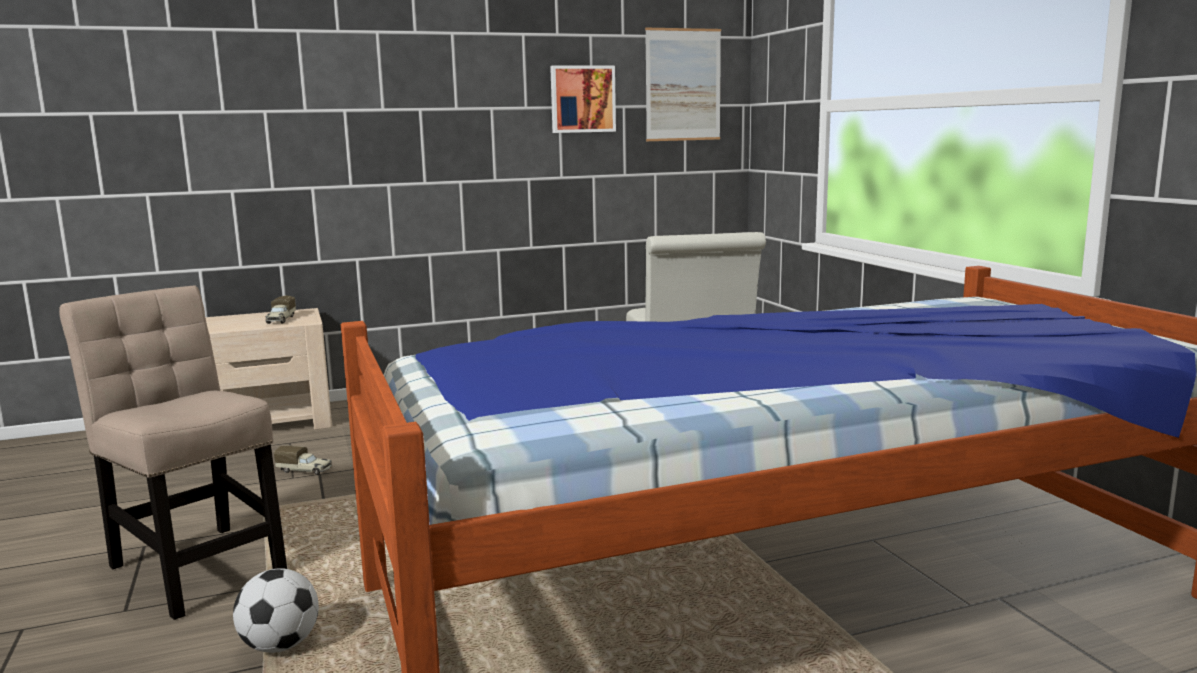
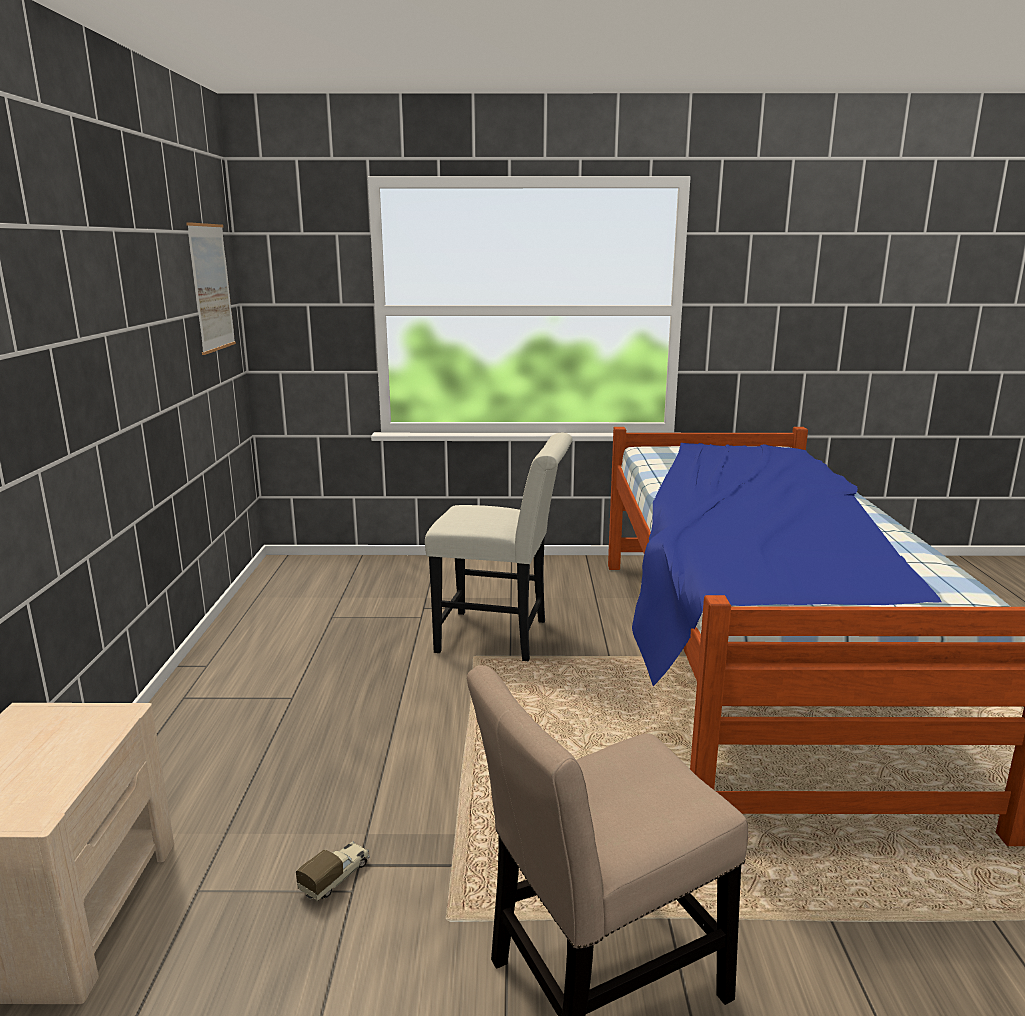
camera: 70 degrees left, 5 degrees up
(280, 646) = (798, 909): football -> none
(281, 320) = (65, 737): toy truck -> none
(582, 99) = (163, 312): picture -> none

